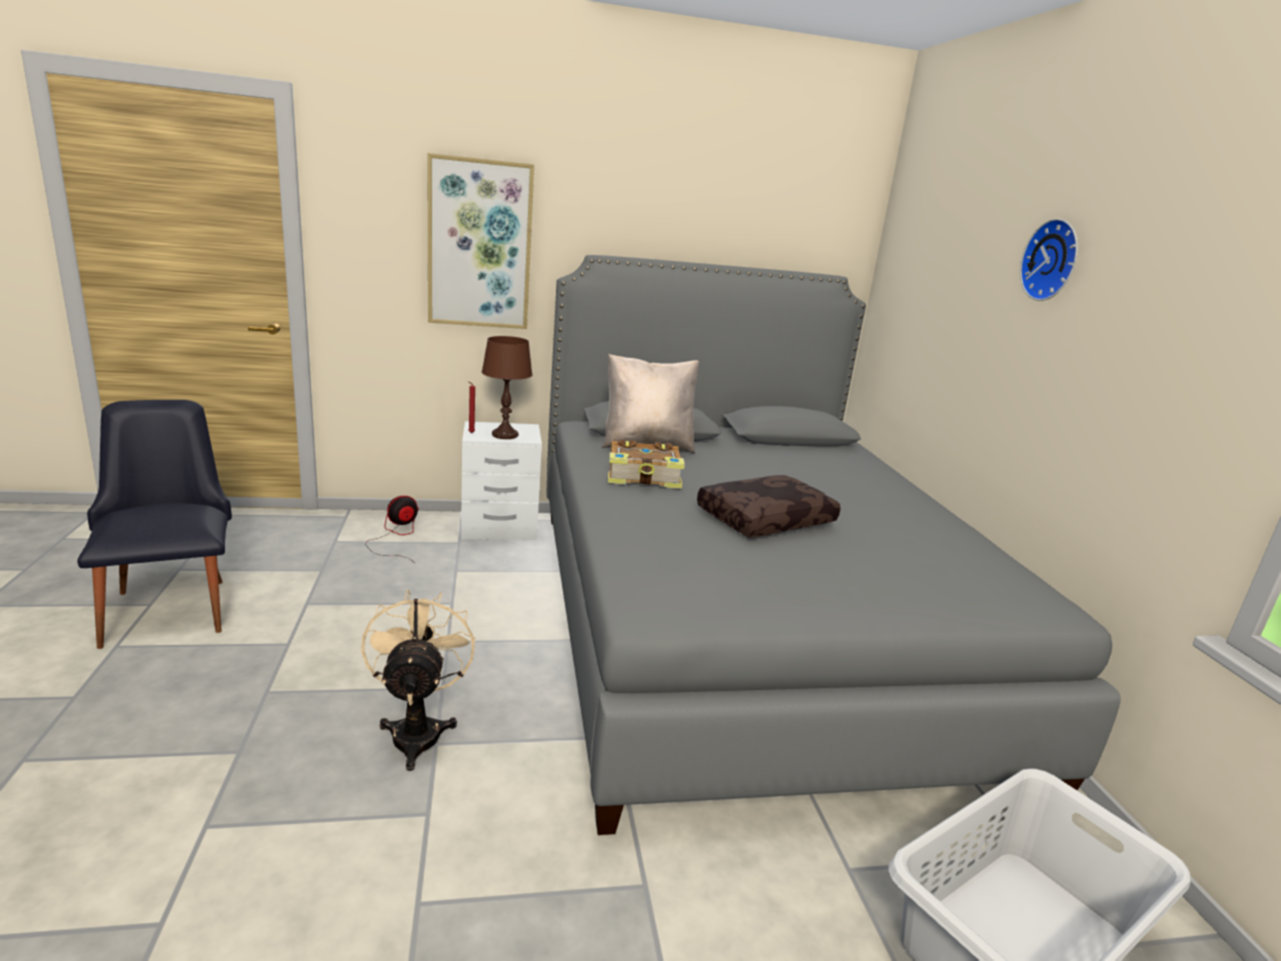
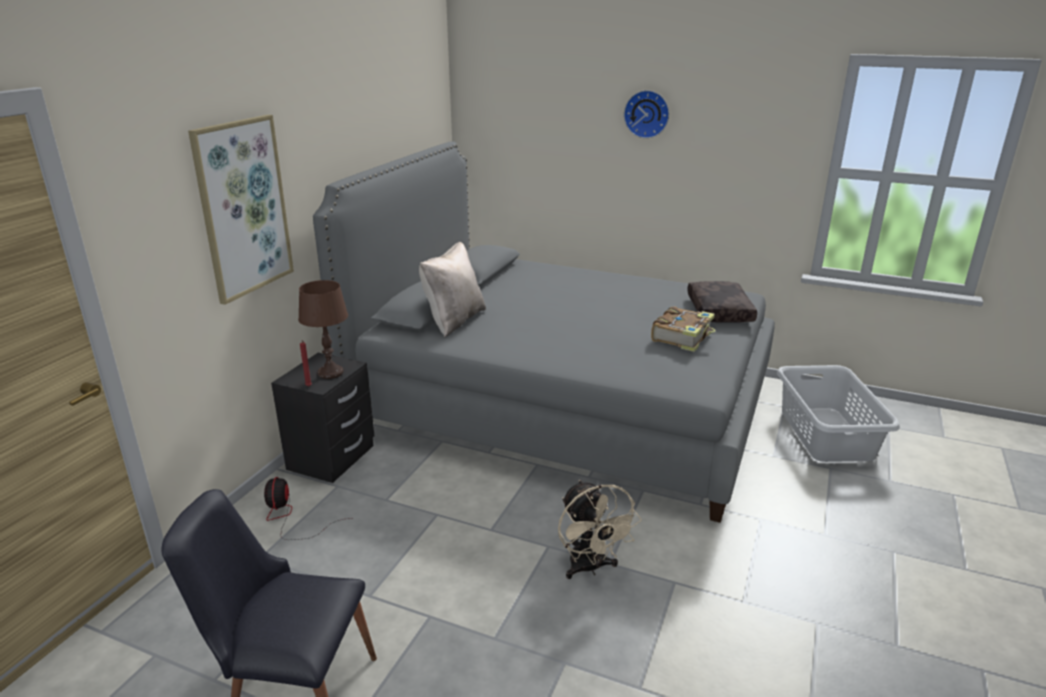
camera: 55 degrees left, 5 degrees up
(418, 730) = (590, 568): beige fan -> beige fan turned 135 degrees counterclockwise
(499, 527) = (331, 458): white nightstand -> black nightstand
(644, 477) = (514, 338): book -> book (683, 337)
(765, 518) = (607, 323): brown pillow -> brown pillow (717, 311)

